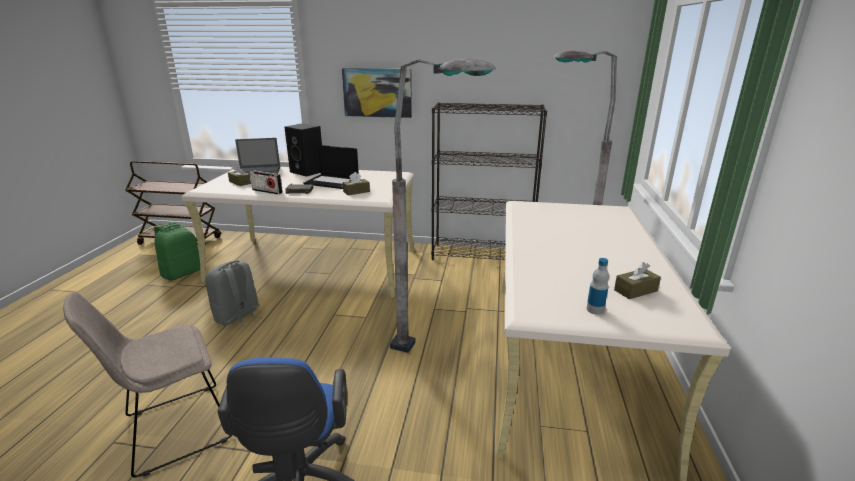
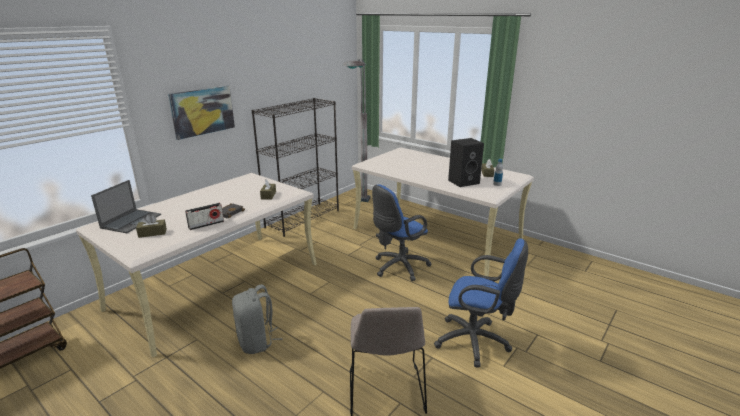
camera: 60 degrees left, 0 degrees up
(182, 273) = (109, 370): green backpack -> none
(308, 171) = (178, 202): black speaker -> black speaker (464, 181)
(332, 182) = (227, 198): laptop -> none
(441, 355) = (398, 267): grey floor lamp -> blue office chair

